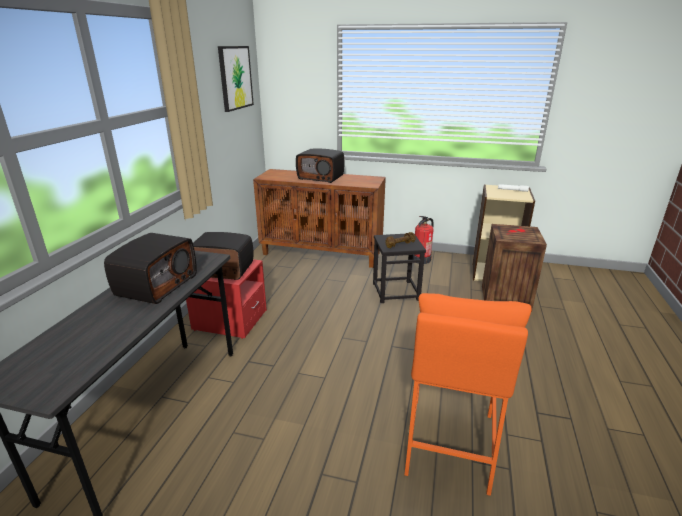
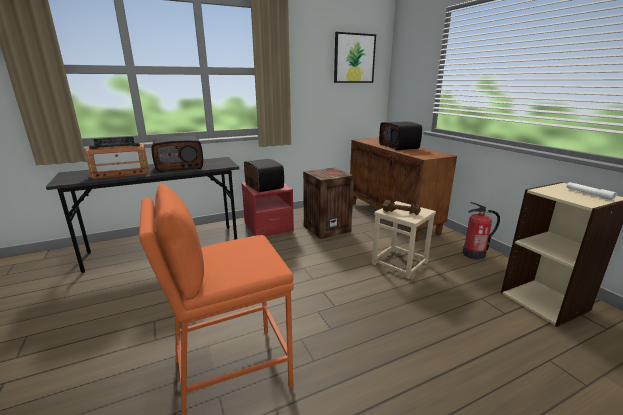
camera: 50 degrees right, 5 degrees down
(105, 333) = (121, 174): none -> radio
(395, 291) = (400, 263): black stool -> beige stool
(504, 297) = (510, 325): crate -> crate (327, 228)

